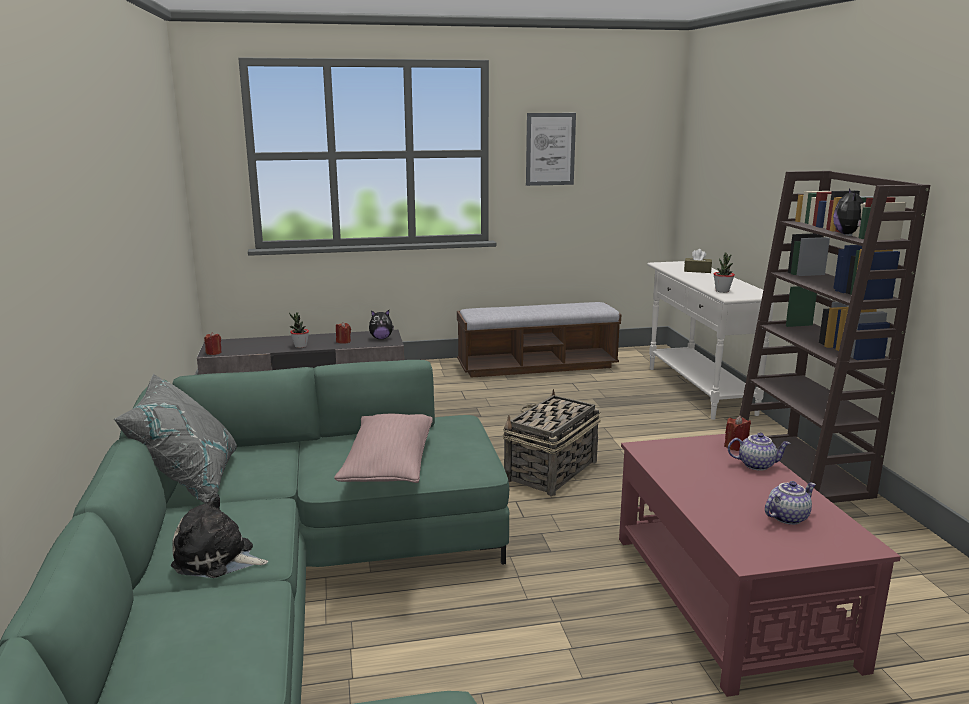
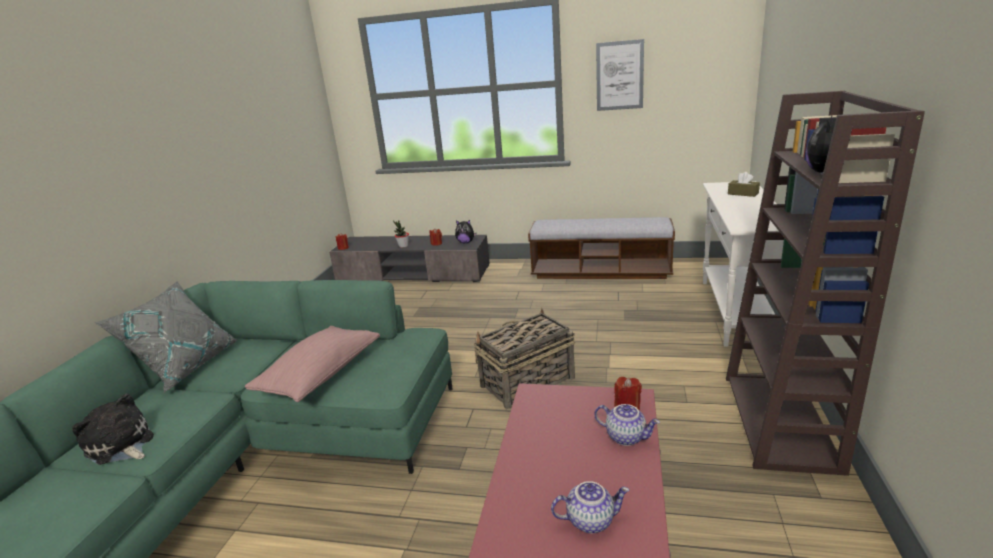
camera: 25 degrees right, 5 degrees up
(722, 291) = (741, 219): potted plant -> none

